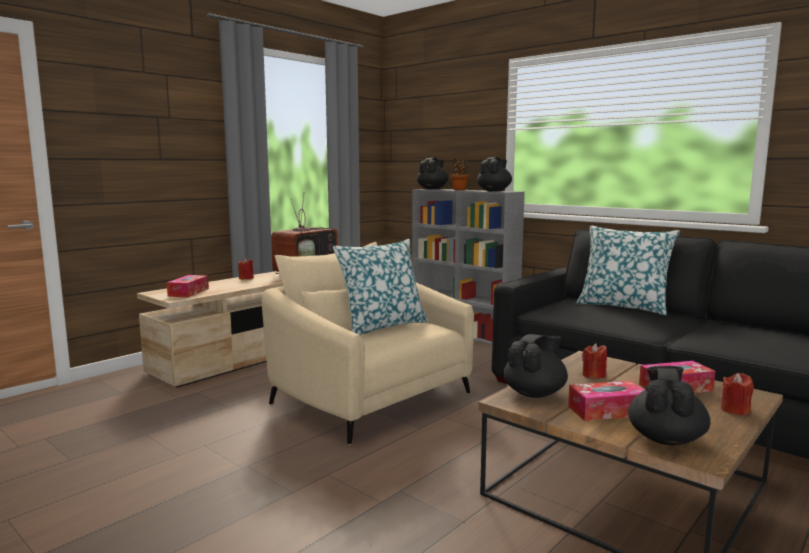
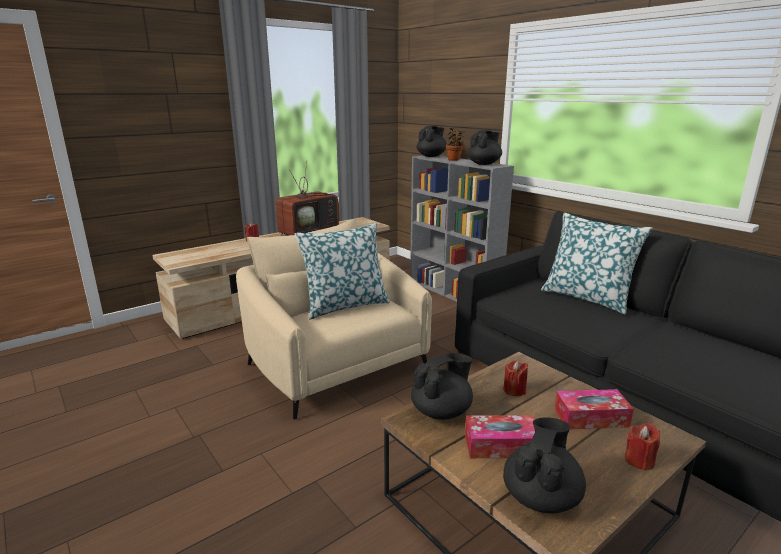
camera: 10 degrees right, 10 degrees up
(188, 292) = (193, 256): tissue box -> none

